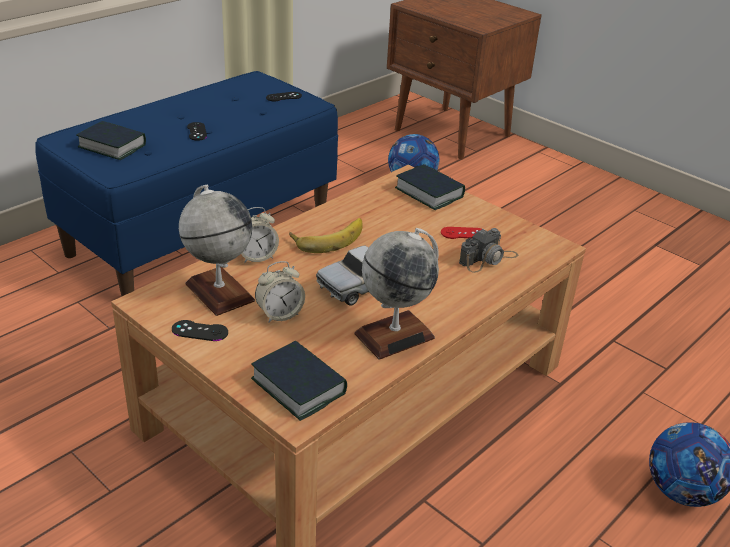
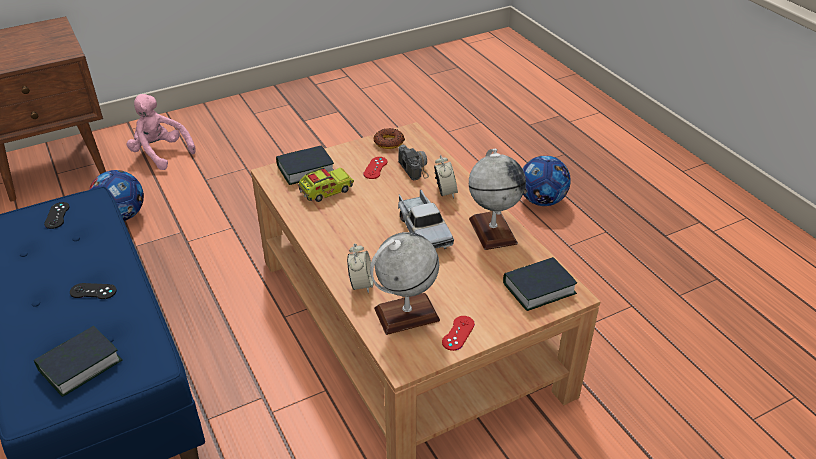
camera: 70 degrees left, 5 degrees up
(200, 331) = (458, 333): black game controller -> red game controller
(280, 314) = (449, 284): alarm clock -> alarm clock (445, 192)
(327, 237) = (349, 238): banana -> none
(399, 211) = (326, 191): none -> toy truck
(515, 176) = (160, 153): none -> pink plush toy
(523, 234) = (389, 142): none -> donut

